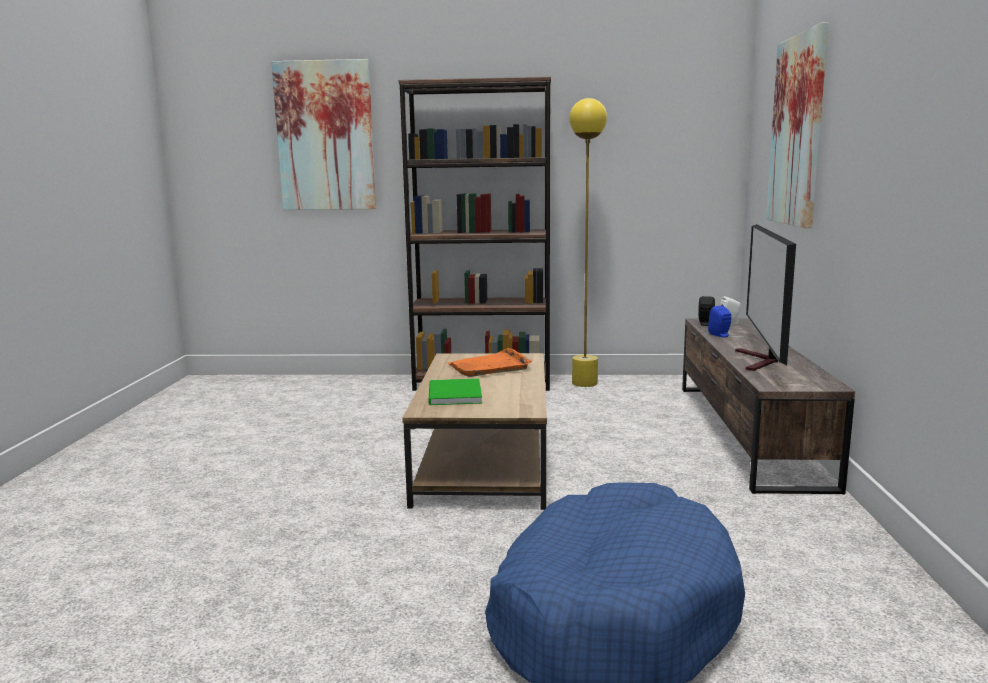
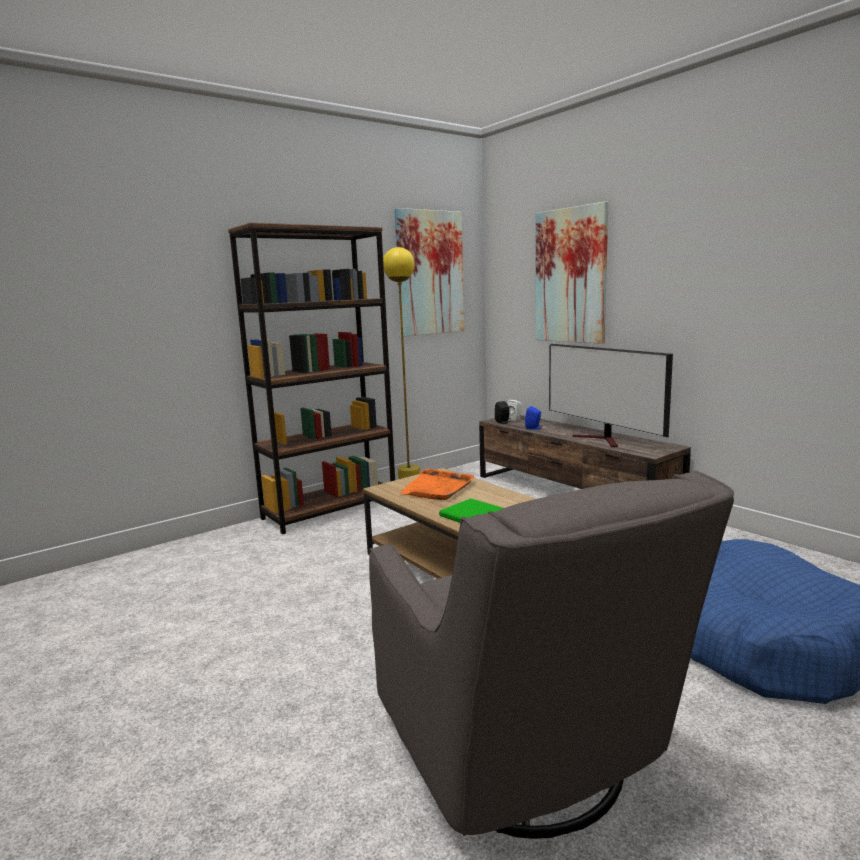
camera: 40 degrees left, 0 degrees up
(247, 588) = (527, 762): none -> grey armchair
(325, 136) = (136, 280): picture -> picture (430, 273)

